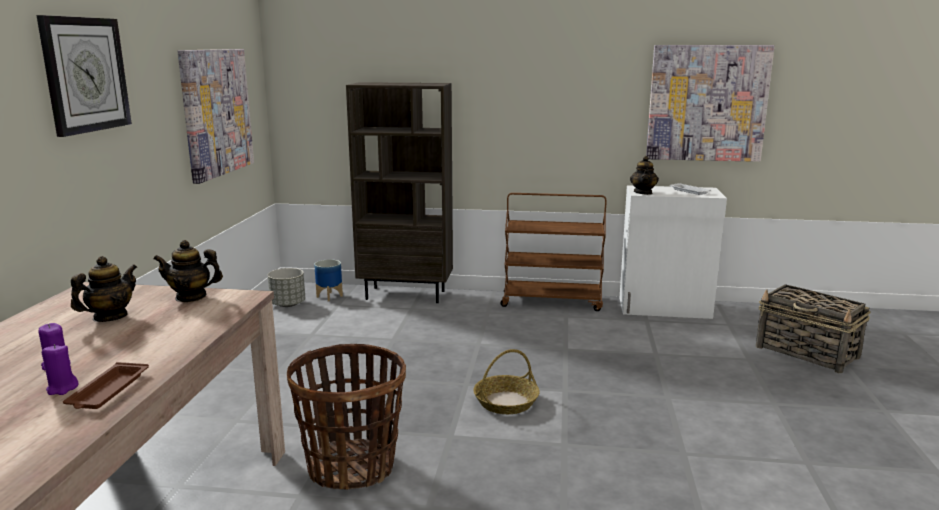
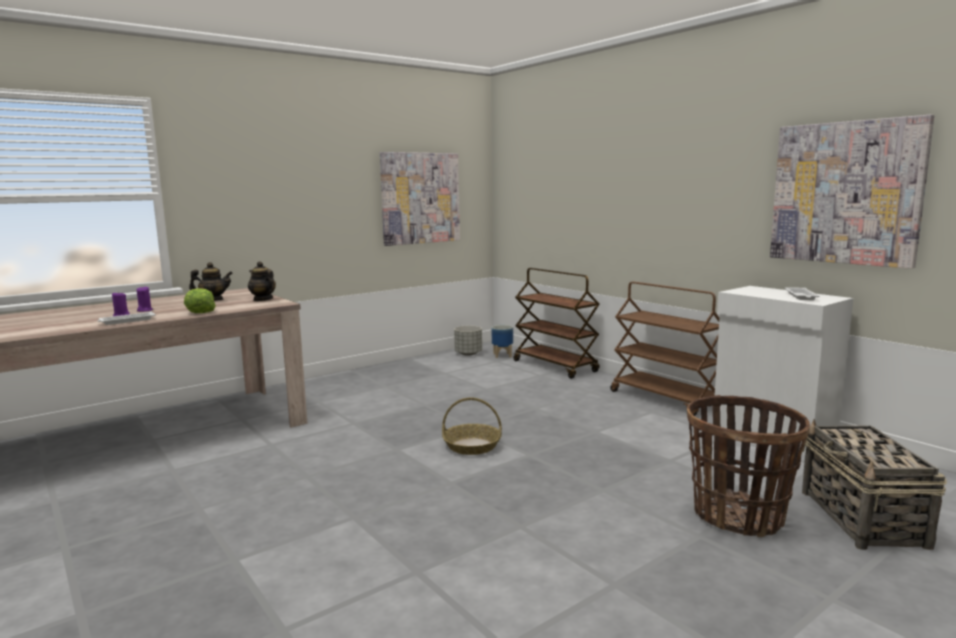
camera: 45 degrees right, 5 degrees down
(85, 74) = (283, 164): wall clock -> none
(107, 391) = (126, 321): brown tray -> white tray
(173, 340) = (200, 312): none -> lettuce
(352, 467) = (318, 442): basket -> basket (738, 516)
(406, 295) = (555, 366): brown bookcase -> brown cart
(643, 193) = (740, 291): teapot -> none

